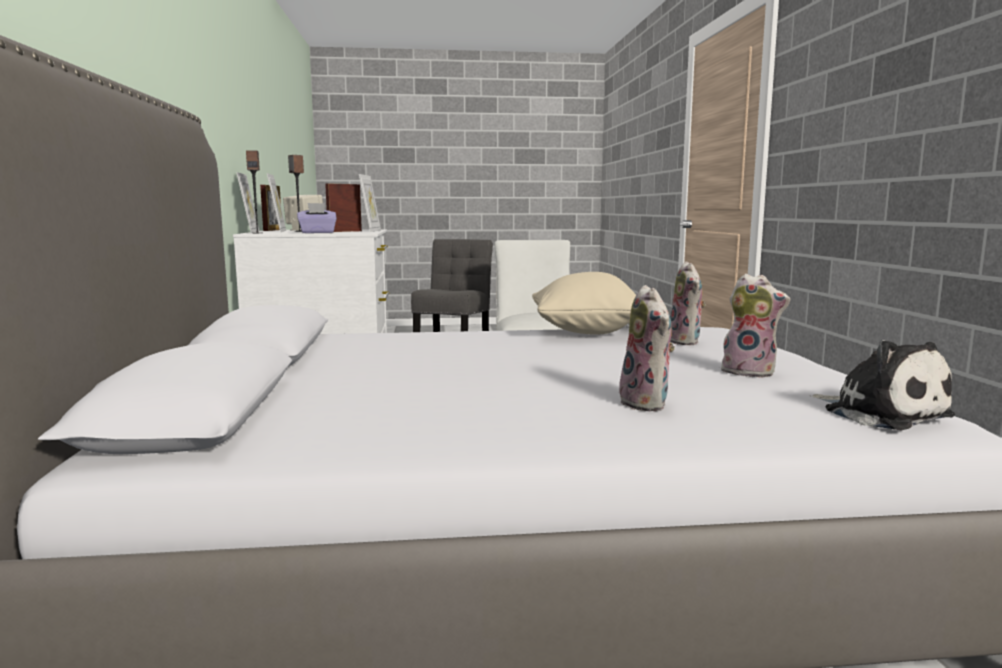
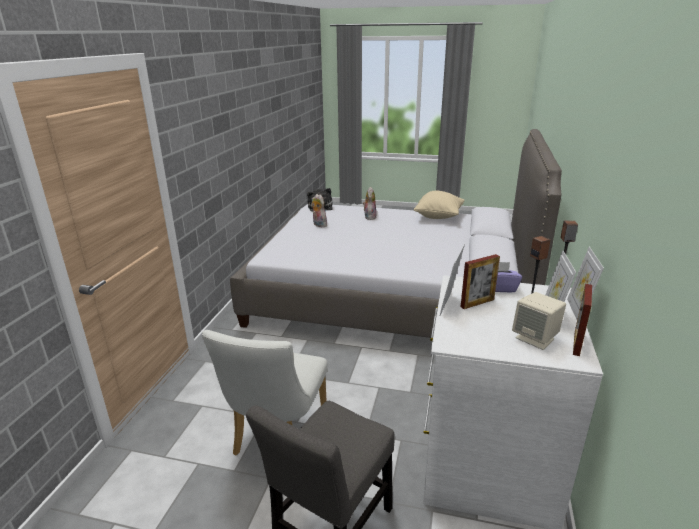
camera: 160 degrees left, 15 degrees up
(585, 332) = (334, 260): beige pillow -> beige pillow (438, 217)
(686, 342) = (303, 245): plush toy -> none

